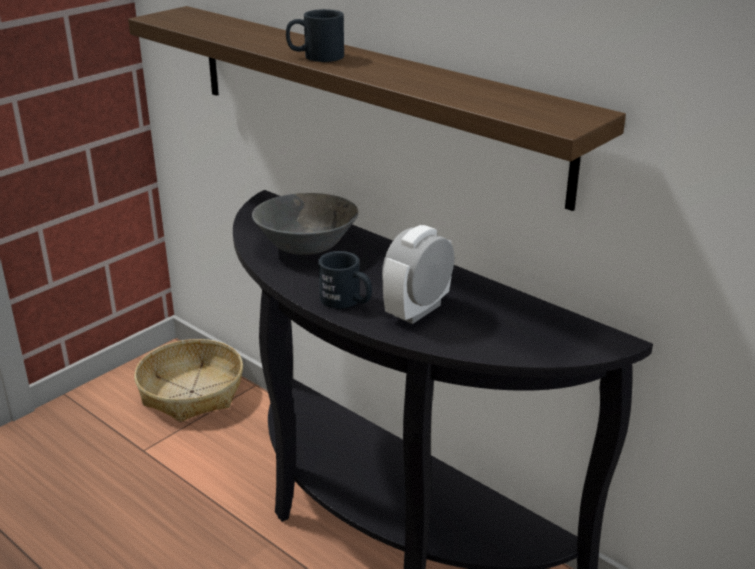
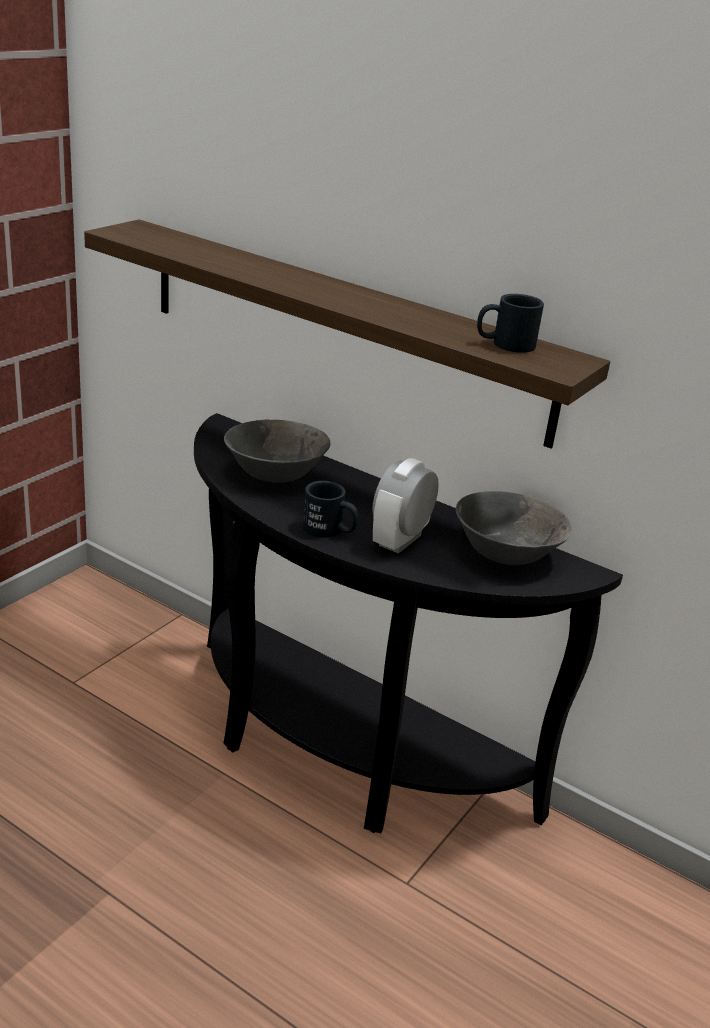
camera: 10 degrees left, 0 degrees up
(192, 391) = (114, 621): basket -> none
(315, 56) = (298, 286): black mug -> black mug (504, 344)
(527, 322) = (506, 553): none -> grey bowl

